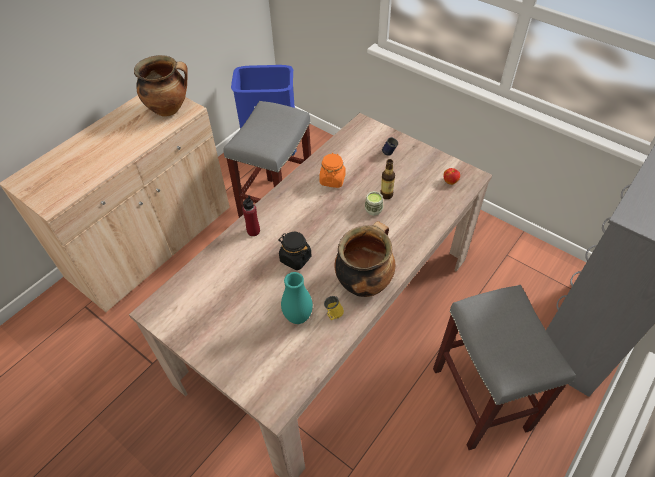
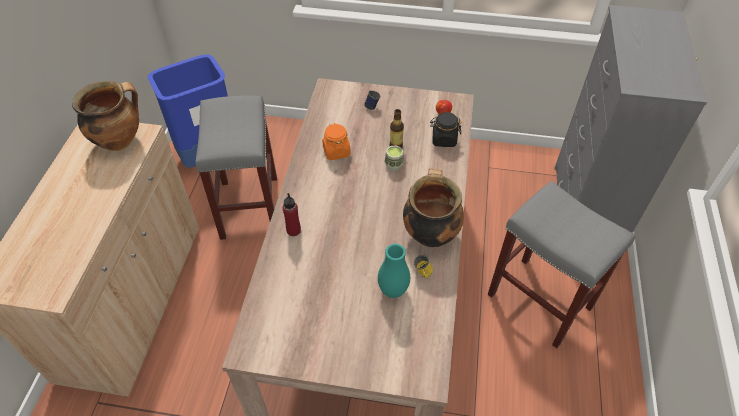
camera: 30 degrees left, 0 degrees up
(295, 258) = (353, 239): black jar -> black jar (444, 139)

